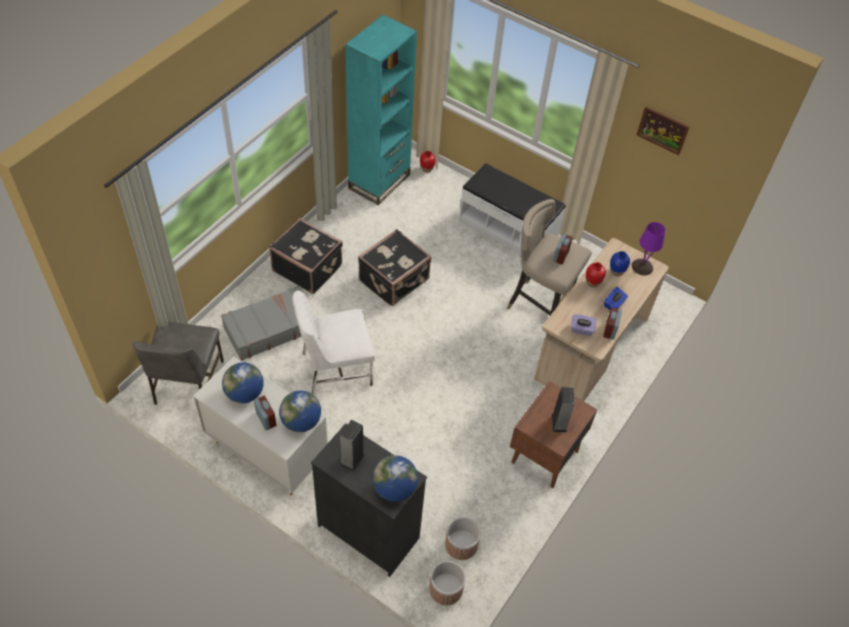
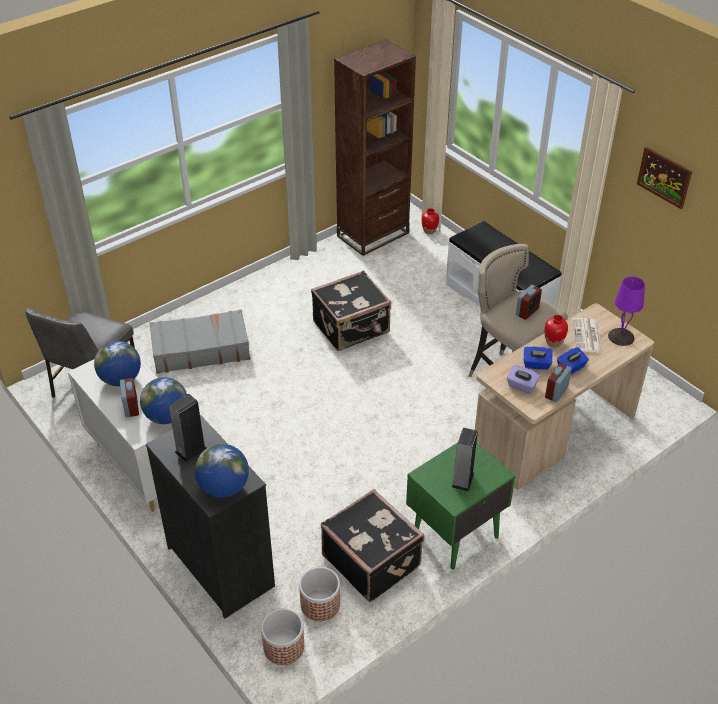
camera: 20 degrees right, 10 degrees down
(308, 267) = (263, 300): black suitcase -> black suitcase (372, 560)
(335, 368) = (252, 399): white chair -> none
(379, 181) = (373, 234): turquoise bookcase -> brown bookcase
(544, 457) = (454, 534): brown nightstand -> green nightstand
(586, 307) = (536, 365): none -> blue tissue box
(616, 272) = (587, 336): blue vase -> newspaper

